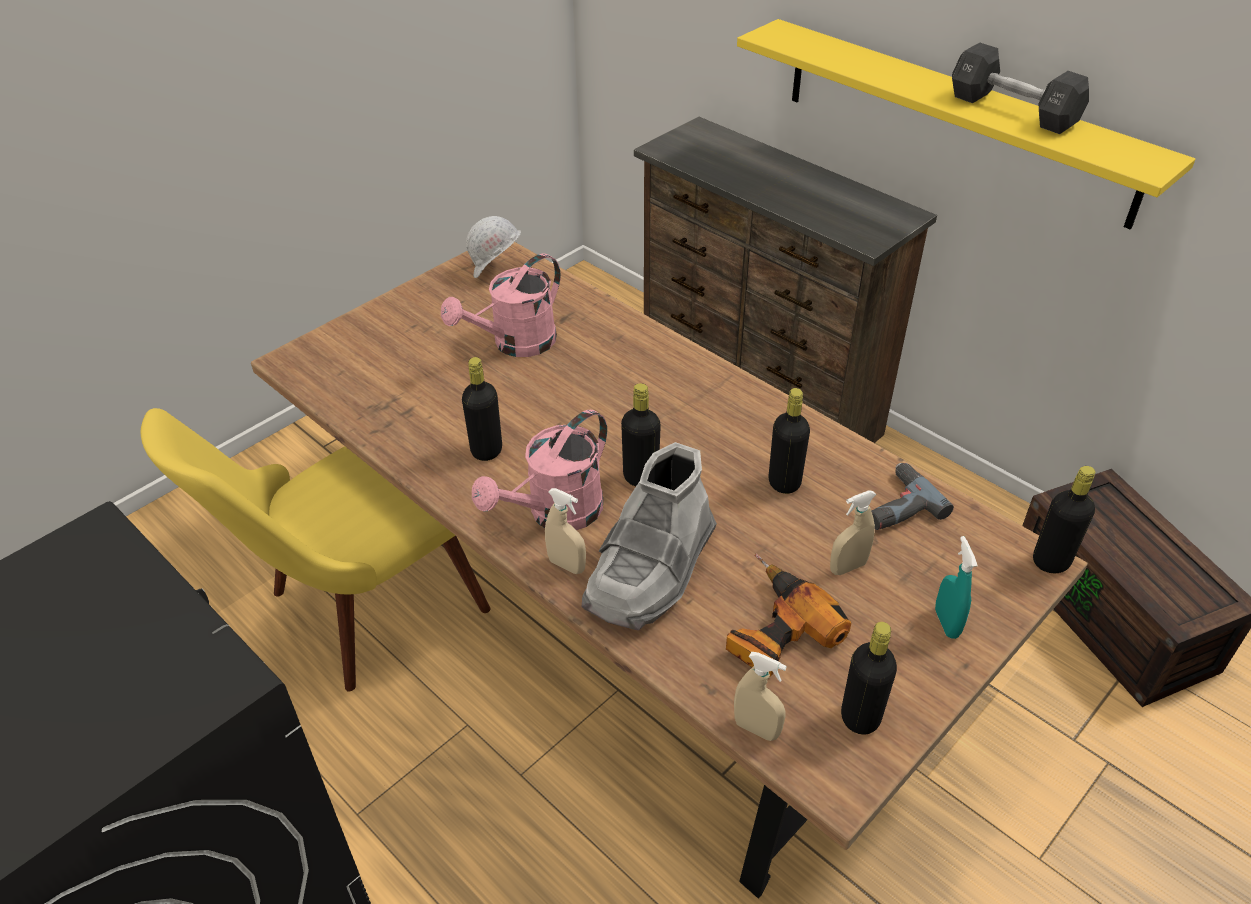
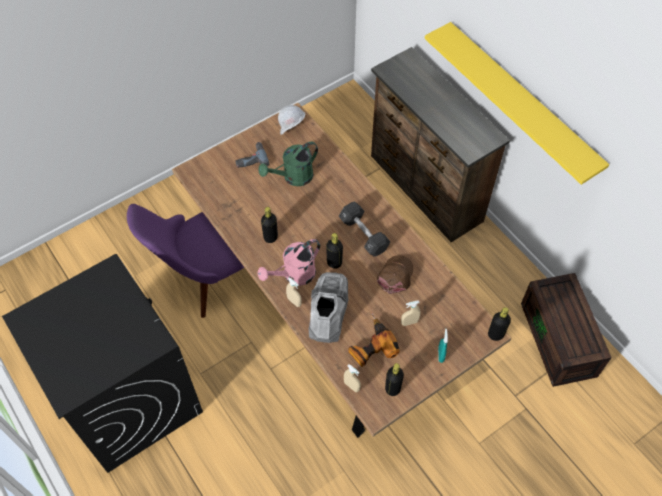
camera: 10 degrees right, 15 degrees up
(355, 614) = (208, 280): yellow chair -> purple chair
(515, 344) = (293, 177): pink watering can -> green watering can
(651, 570) = (328, 310): grey boot -> grey boot turned 150 degrees clockwise
(784, 482) = (395, 276): black bottle -> brown cap
(895, 505) = (440, 295): power drill -> power drill (250, 158)
(1013, 110) = (539, 116): black dumbbell -> black dumbbell (363, 234)

